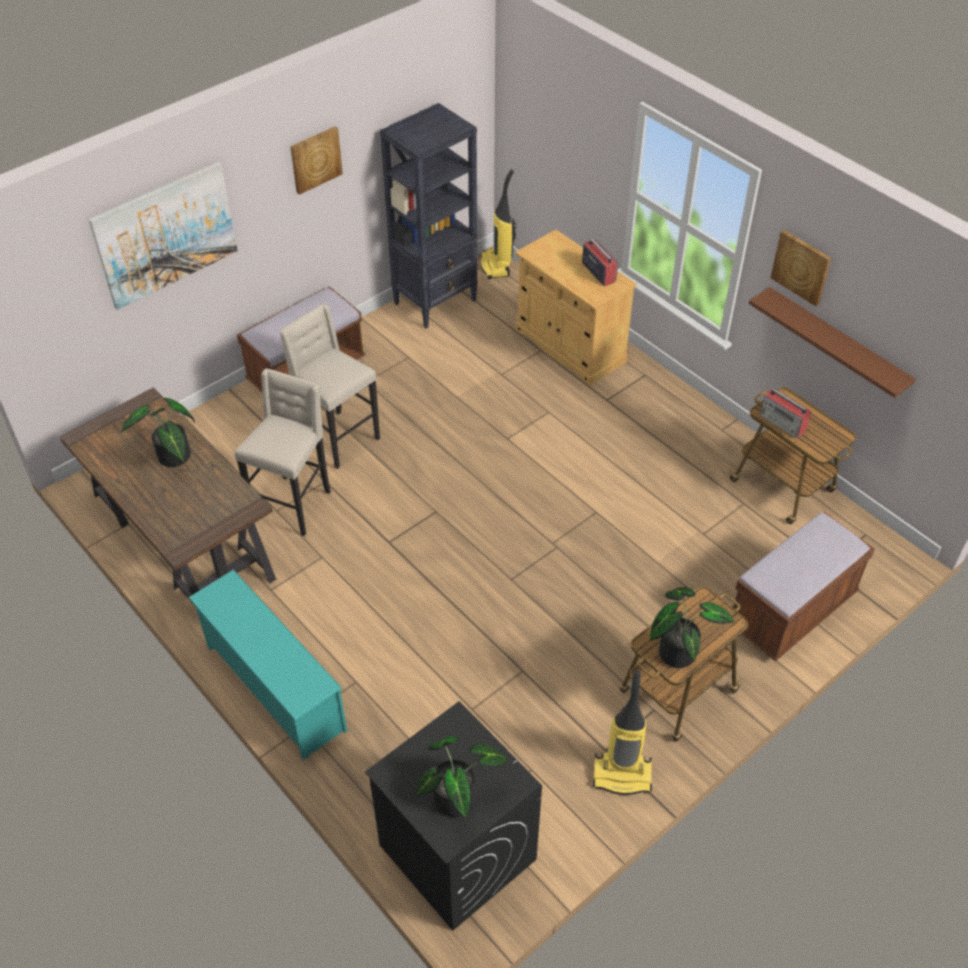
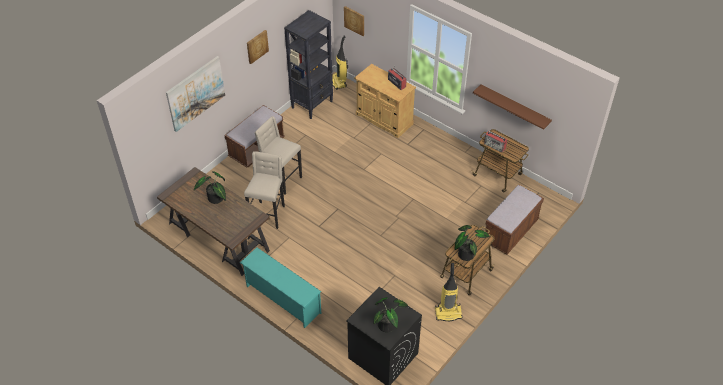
camera: 10 degrees left, 0 degrees up
(801, 267) = (495, 74): picture -> picture (354, 20)

